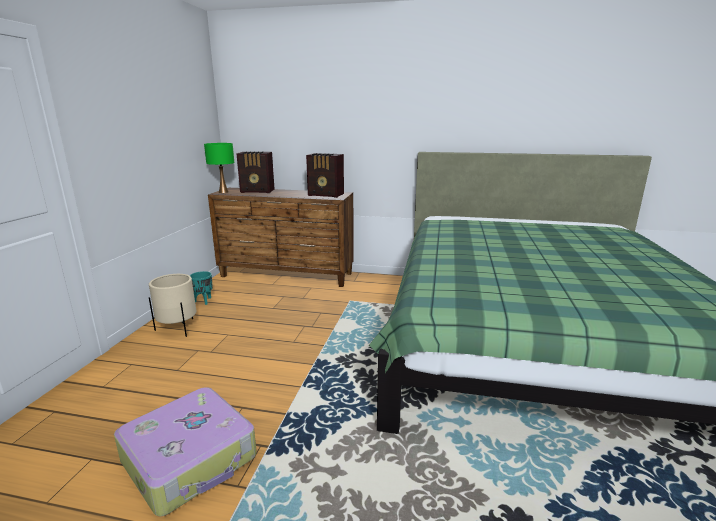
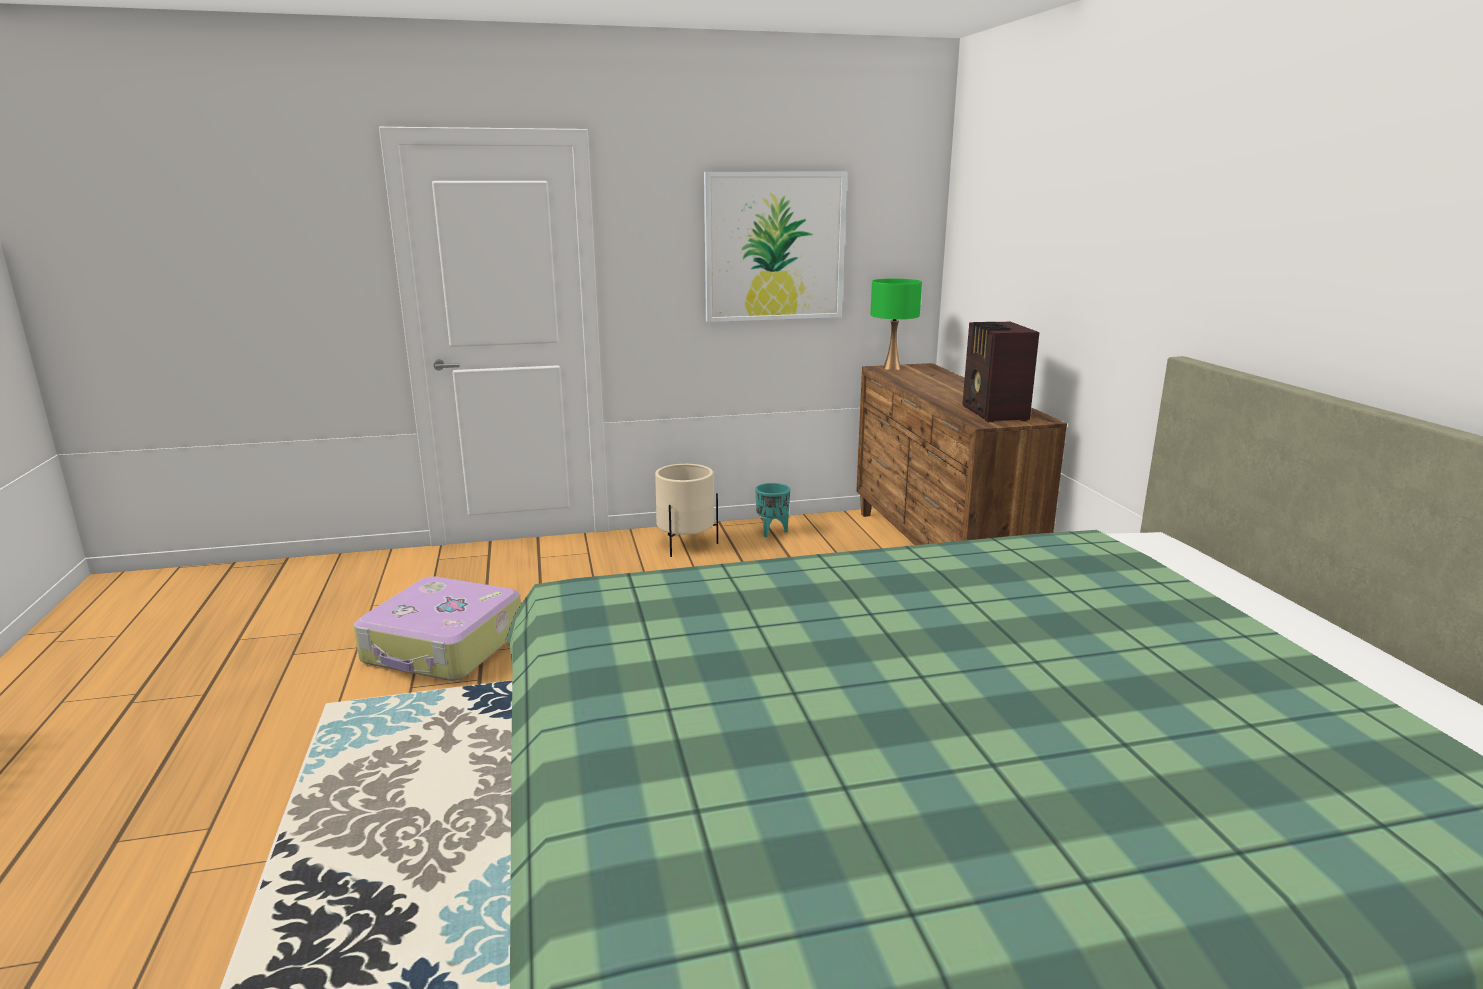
camera: 65 degrees right, 0 degrees up
(159, 126) = (774, 247): none -> picture
(258, 191) = (934, 379): radio -> none

